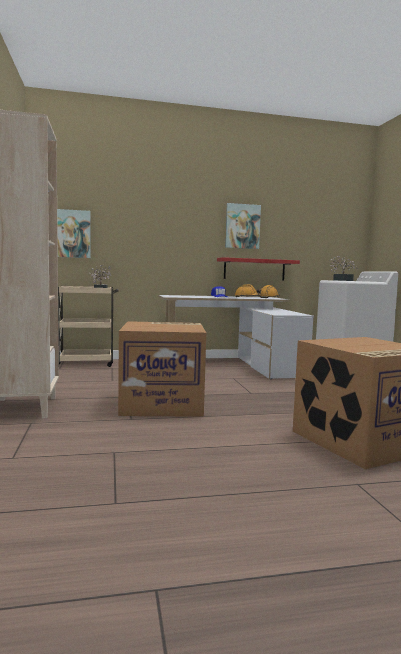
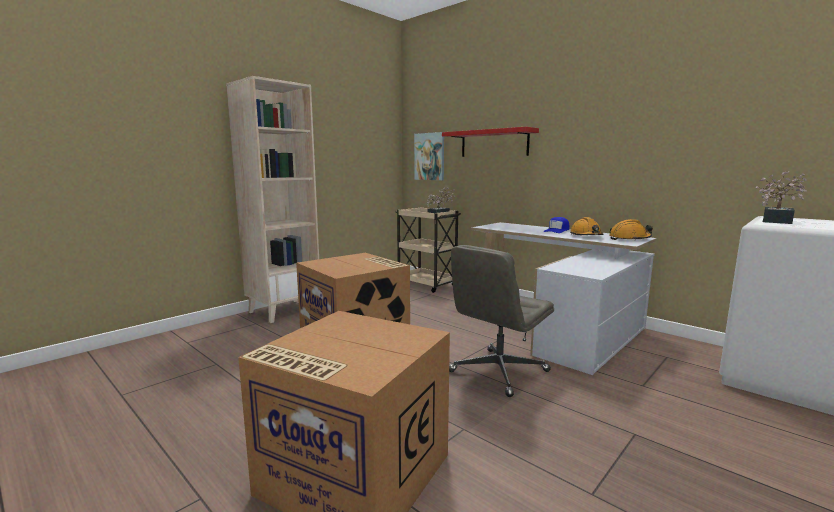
camera: 55 degrees right, 5 degrees up
(242, 226) = (612, 130): picture -> none
(254, 269) = (629, 193): red shelf -> red shelf (494, 143)
(277, 389) = (498, 372): none -> grey office chair

